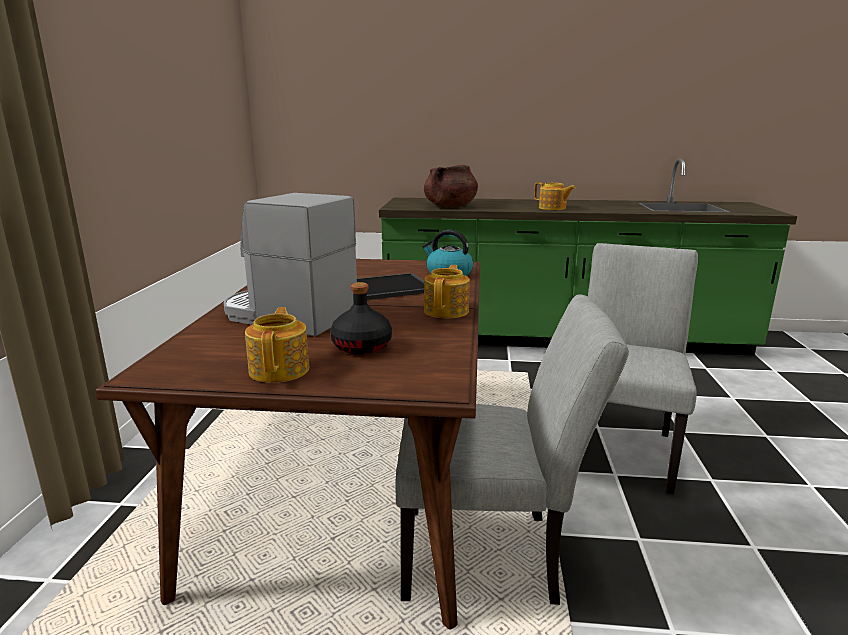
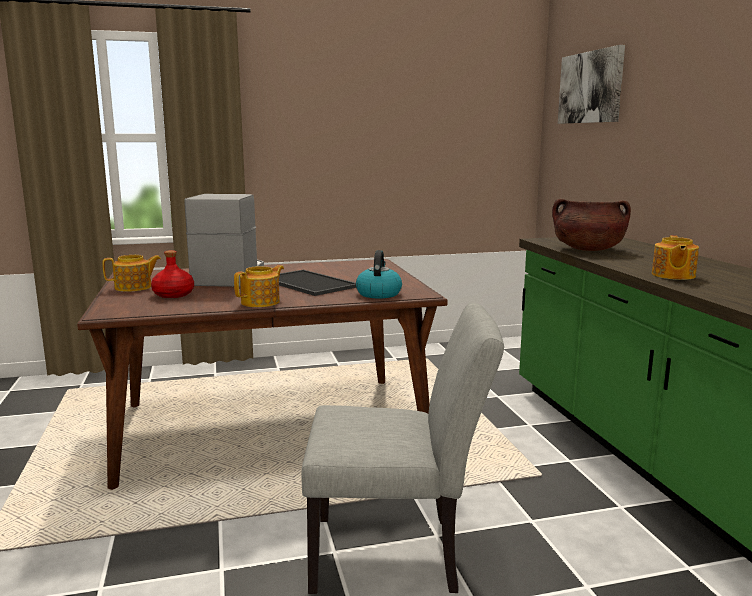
camera: 70 degrees right, 5 degrees down
(333, 69) = (591, 87): none -> picture
(362, 346) = (174, 294): black bottle -> red bottle
(447, 311) = (261, 302): teapot -> teapot turned 45 degrees counterclockwise
(493, 556) = (185, 495): grey chair -> none

